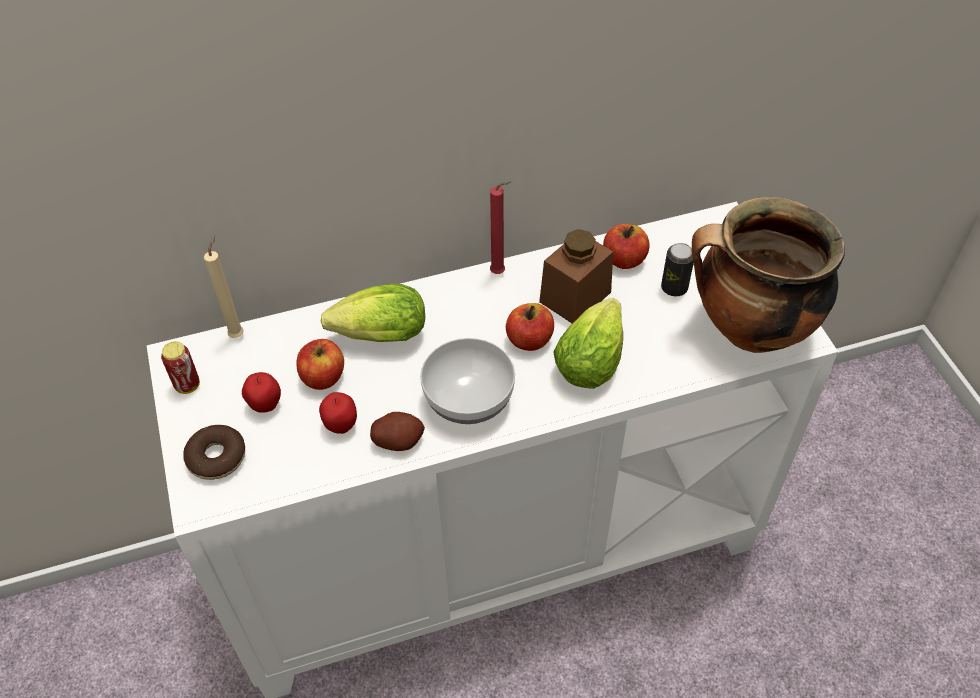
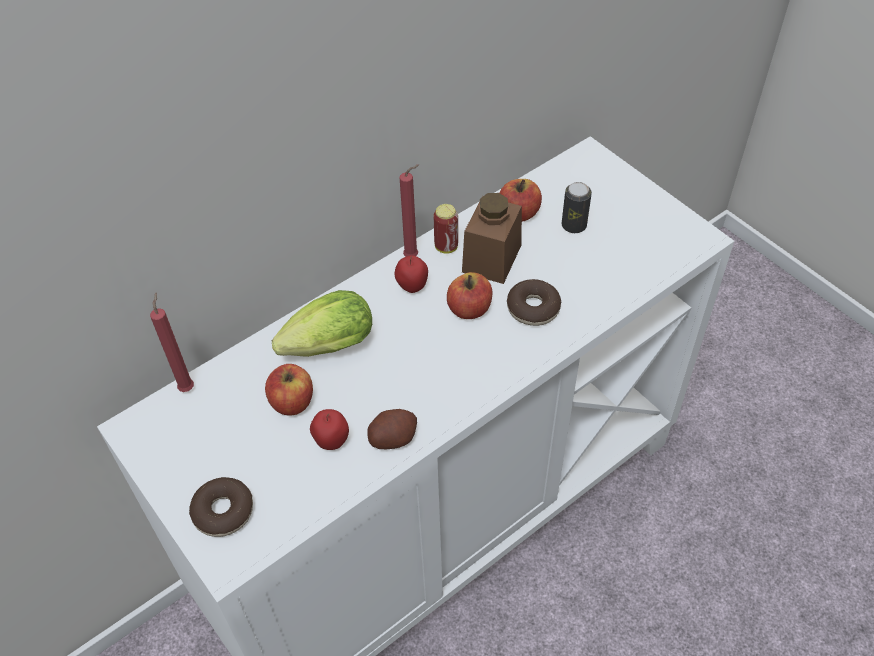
camera: 20 degrees left, 0 degrees up
(187, 385) = (159, 452): can -> can (446, 247)
(238, 334) = (187, 387): beige candle -> red candle
(265, 405) = (248, 446): apple -> apple (412, 287)
(467, 400) = (440, 381): bowl -> none
(592, 358) = (533, 308): lettuce -> donut
(749, 331) = (654, 244): cooking pot -> none

